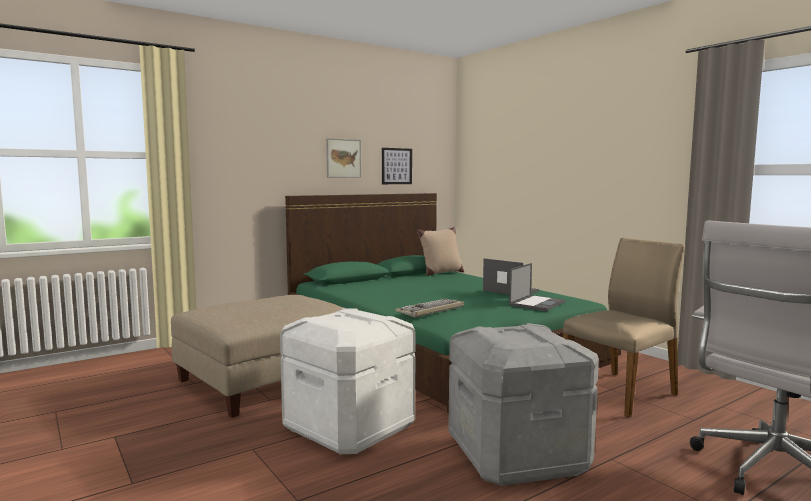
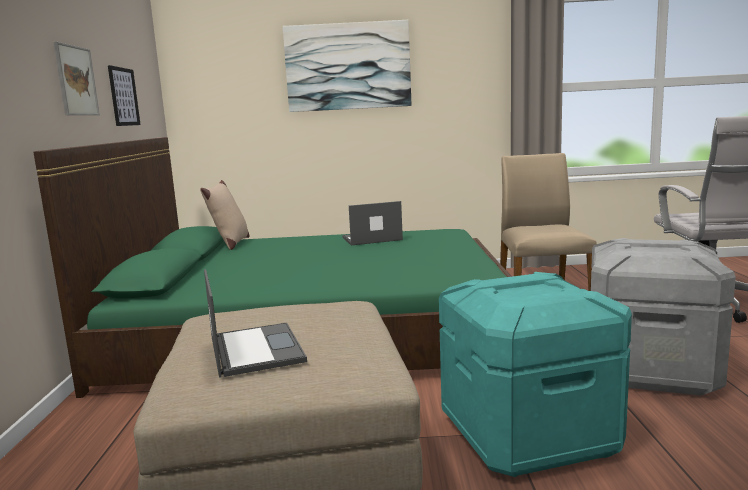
camera: 55 degrees left, 5 degrees up
(348, 427) = (527, 435): white storage box -> turquoise storage box
(431, 310) = (412, 272): keyboard -> none
(537, 303) = (439, 240): laptop -> laptop (255, 349)
(560, 144) = (348, 66): none -> picture

